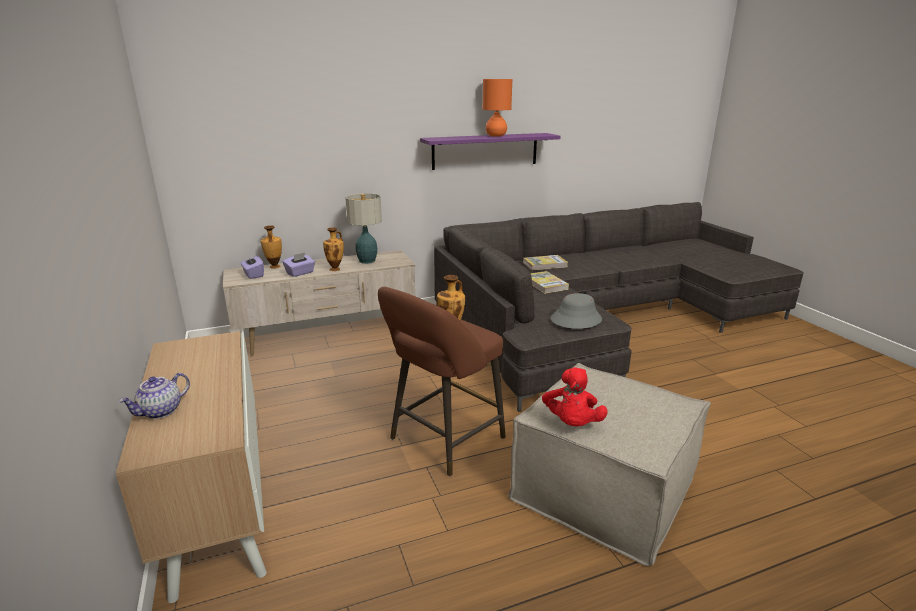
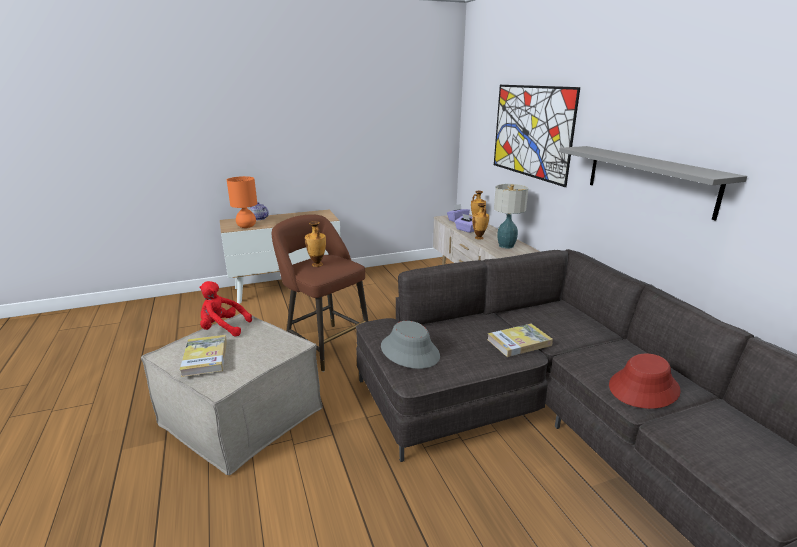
camera: 90 degrees right, 0 degrees up
(335, 137) = (531, 131): none -> picture
(485, 151) = (649, 179): purple shelf -> grey shelf
(496, 136) = (646, 160): orange table lamp -> orange table lamp (246, 226)
(545, 264) = (602, 348): book -> book (205, 357)
(588, 262) = (644, 388): none -> red hat

